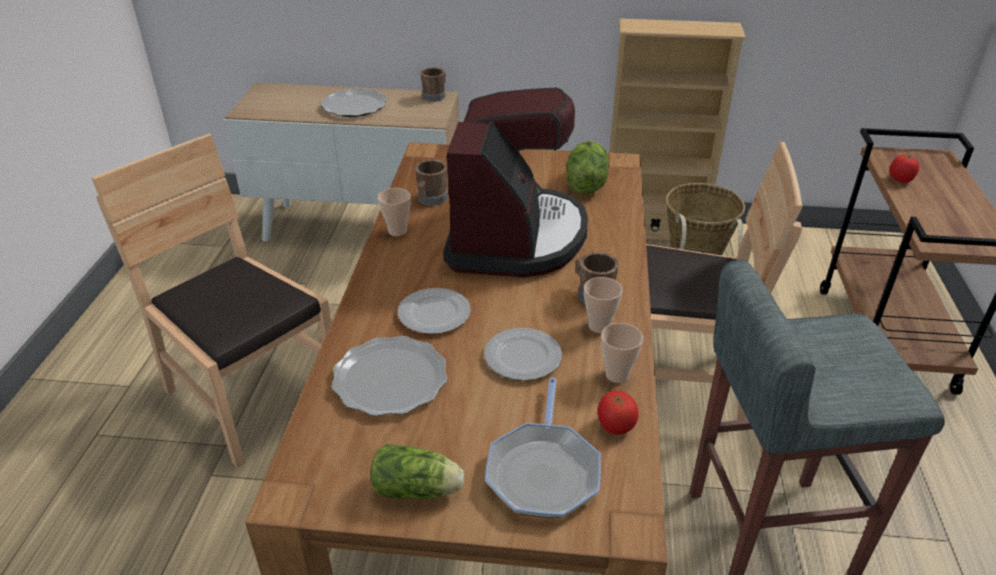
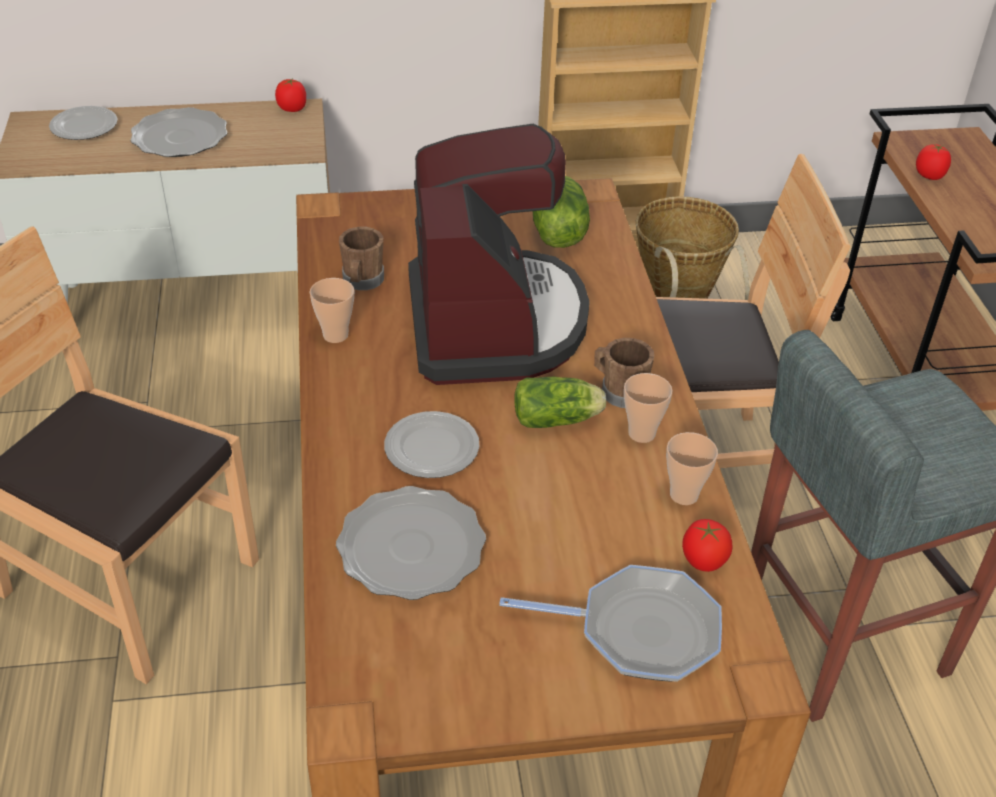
camera: 15 degrees left, 5 degrees up
(419, 490) = (503, 682): lettuce -> lettuce (559, 419)
(435, 96) = (292, 109): brown mug -> tomato
(522, 357) = (563, 490): plate -> plate (83, 127)
(543, 471) = (640, 631): frying pan -> frying pan turned 75 degrees counterclockwise

